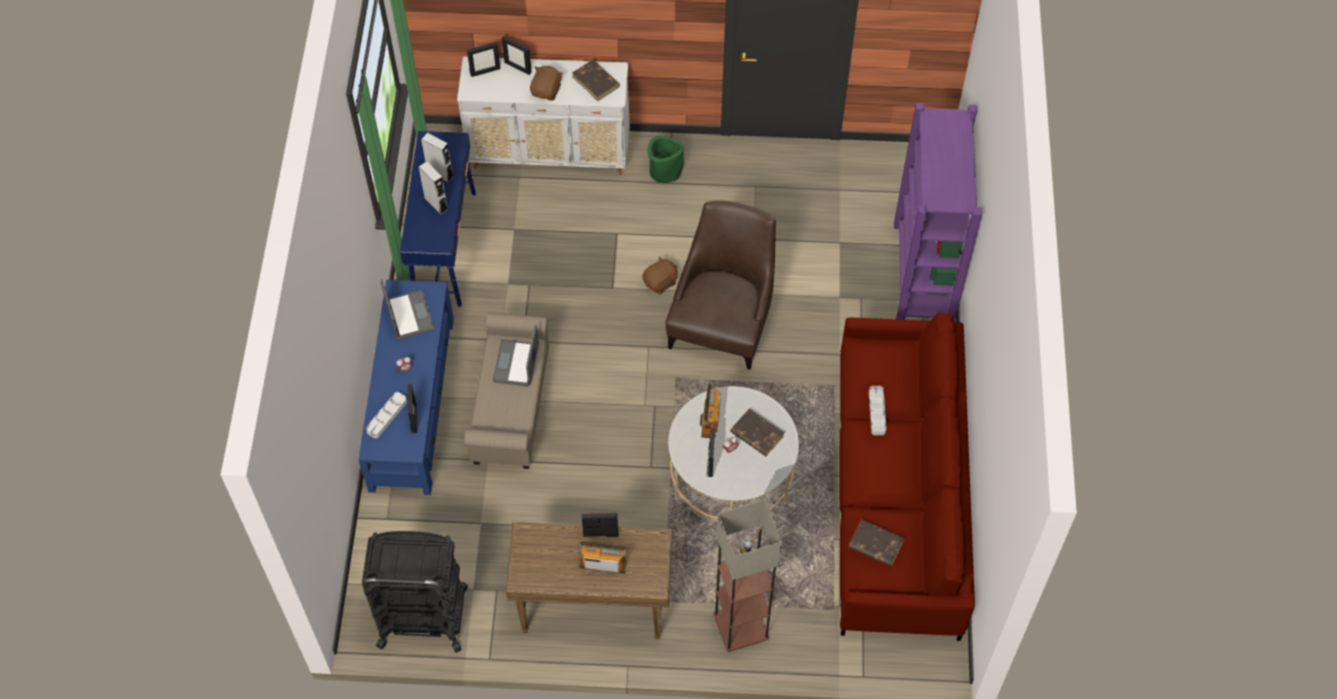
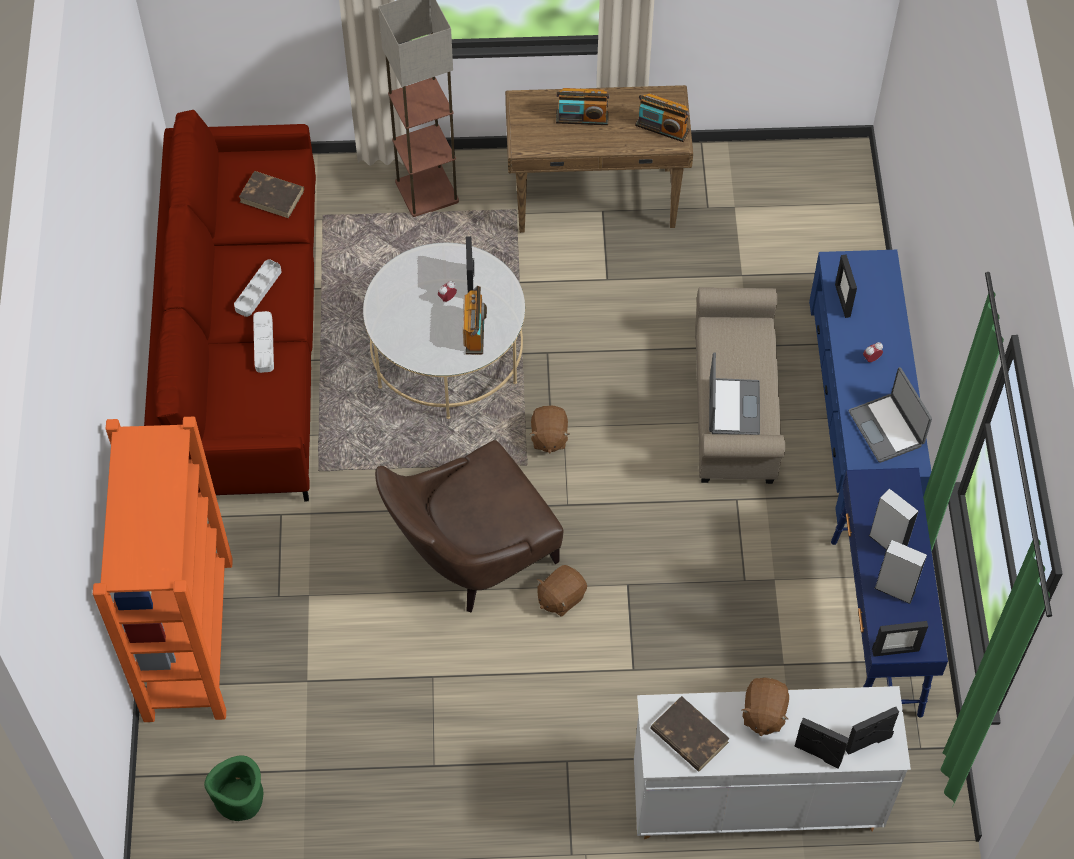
camera: 175 degrees right, 0 degrees up
(387, 416) = (877, 300): grey tray -> grey tray (258, 290)
(423, 616) = (783, 176): black cart -> none
(535, 547) = (662, 128): none -> radio
(600, 535) = (589, 146): picture frame -> picture frame (895, 650)
(657, 398) = (548, 437): none -> brown plush toy
(665, 171) = (573, 781): green planter -> green planter (239, 800)
(723, 318) = (470, 551): brown armchair -> brown armchair turned 45 degrees clockwise
(756, 434) = (415, 318): brown book -> none
(923, 275) = (188, 638): purple bookcase -> orange bookcase

